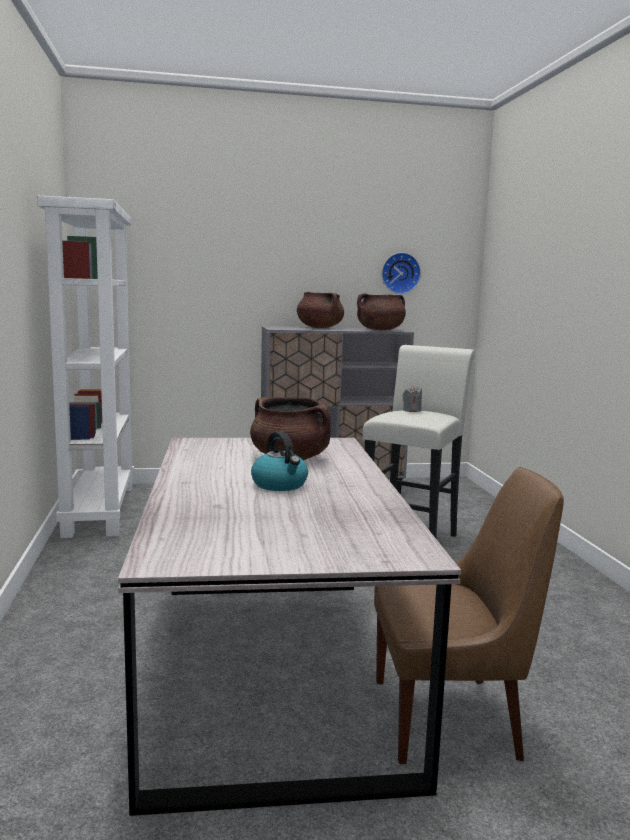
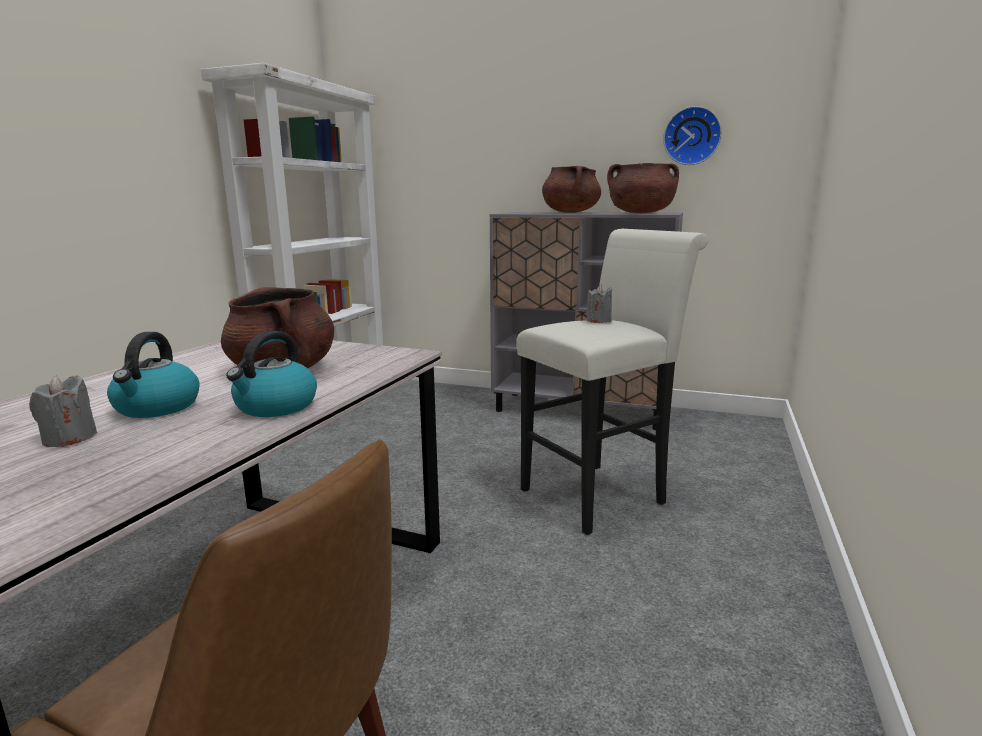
camera: 30 degrees right, 5 degrees up
(284, 504) = (69, 439): none -> grey candle
(351, 475) = (275, 407): none -> kettle

